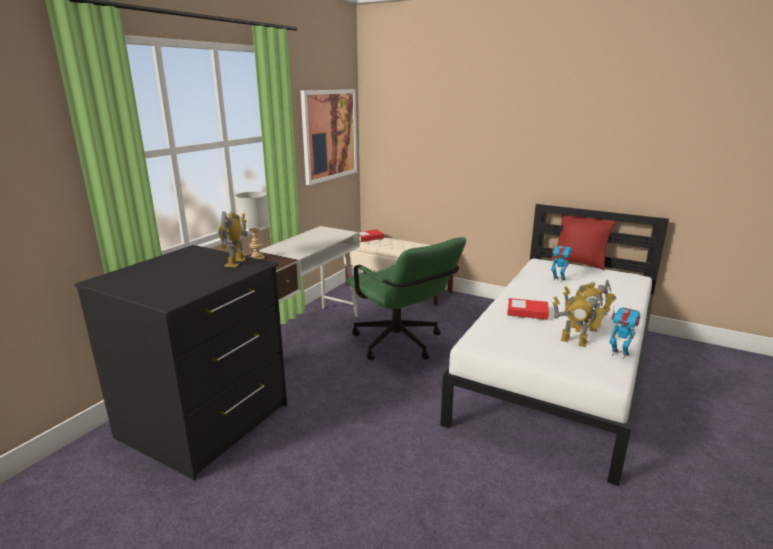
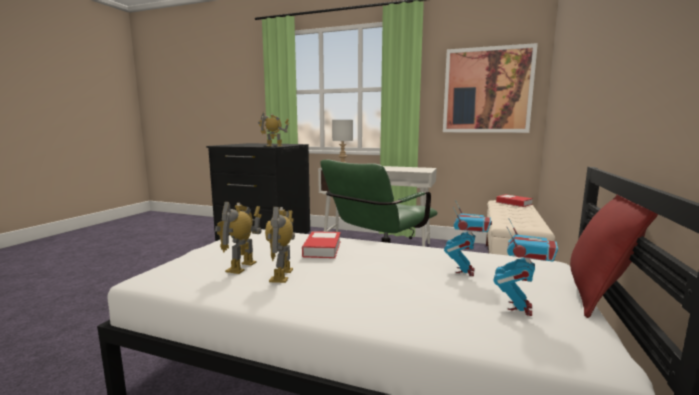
camera: 80 degrees right, 10 degrees down
(619, 354) = (197, 288): toy robot -> toy robot (520, 308)

